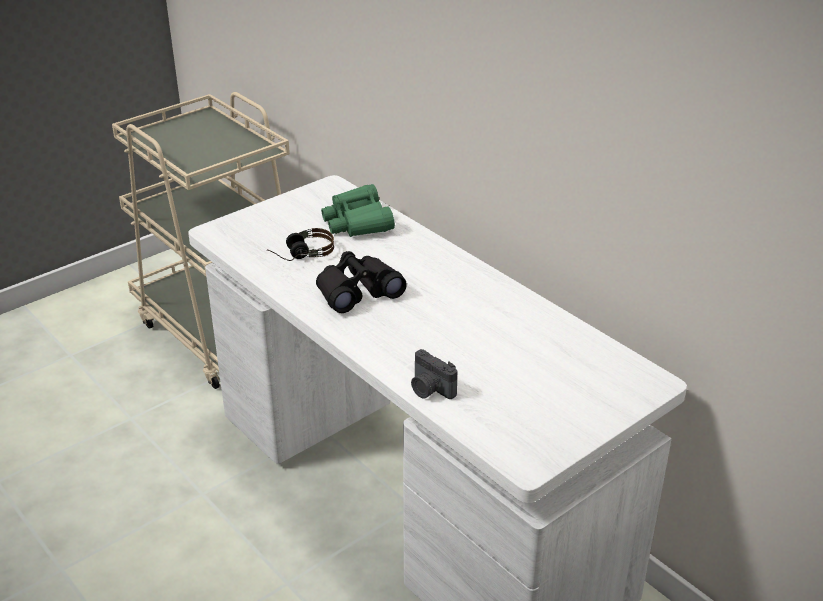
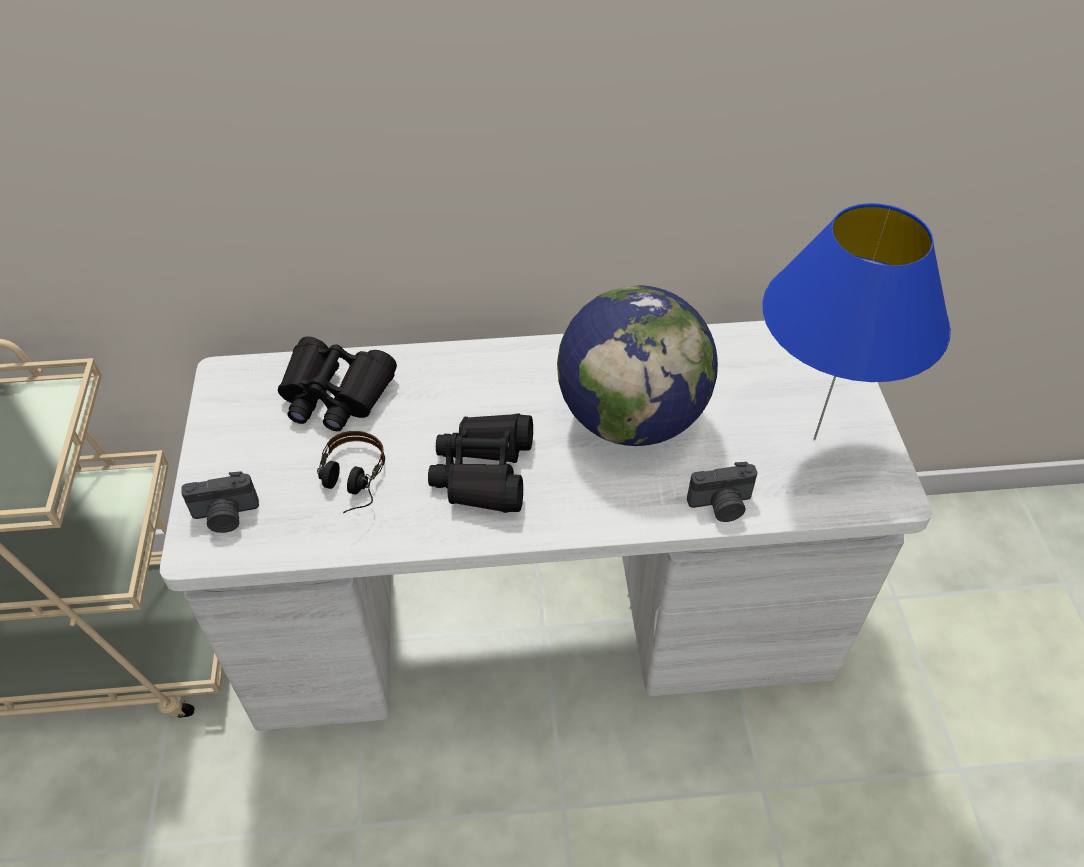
camera: 55 degrees left, 15 degrees up
(241, 229) = (226, 516): none -> camera
(357, 222) = (335, 394): green binoculars -> black binoculars
(462, 327) = (631, 418): none -> globe
(538, 409) = (813, 438): none -> blue table lamp

